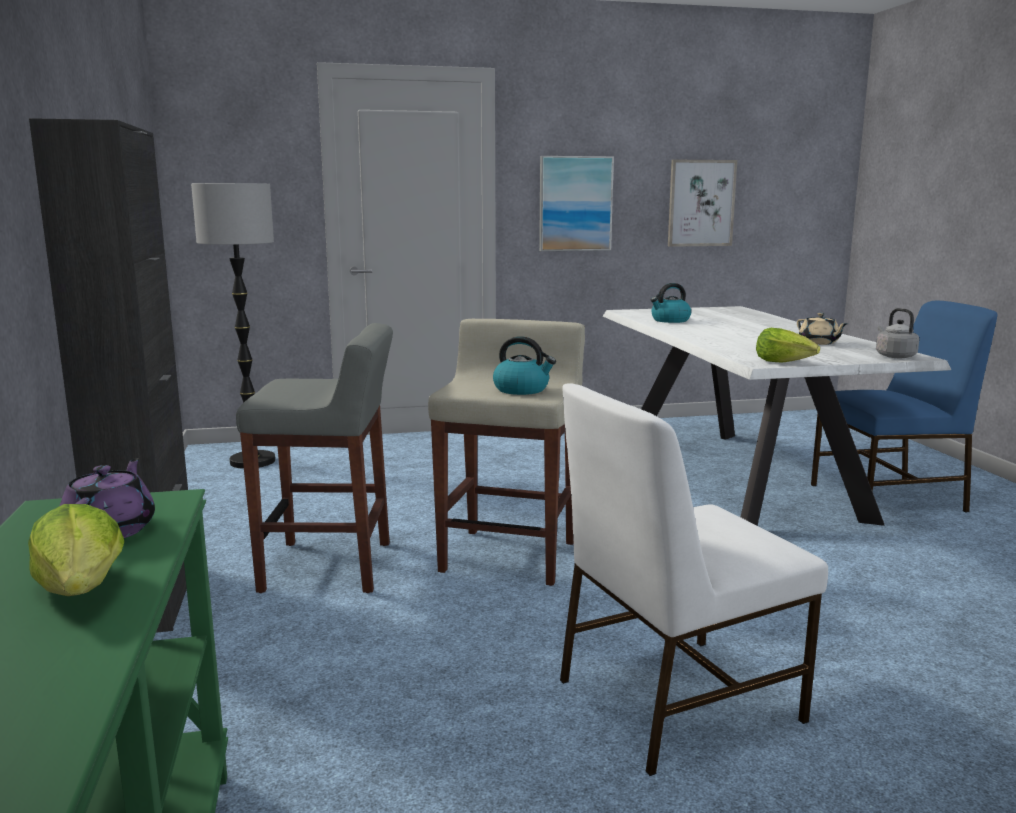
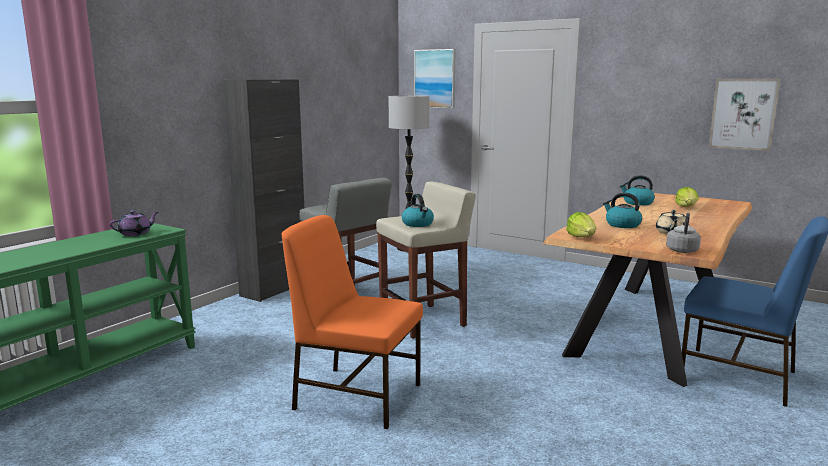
camera: 45 degrees right, 0 degrees up
(82, 589) = (92, 244): lettuce -> lettuce (686, 207)
(575, 204) = (632, 111): picture -> picture (435, 79)
(673, 700) = (356, 395): white chair -> orange chair
(734, 477) = (649, 328): white dining table -> brown dining table
(753, 343) = (622, 225): none -> kettle

